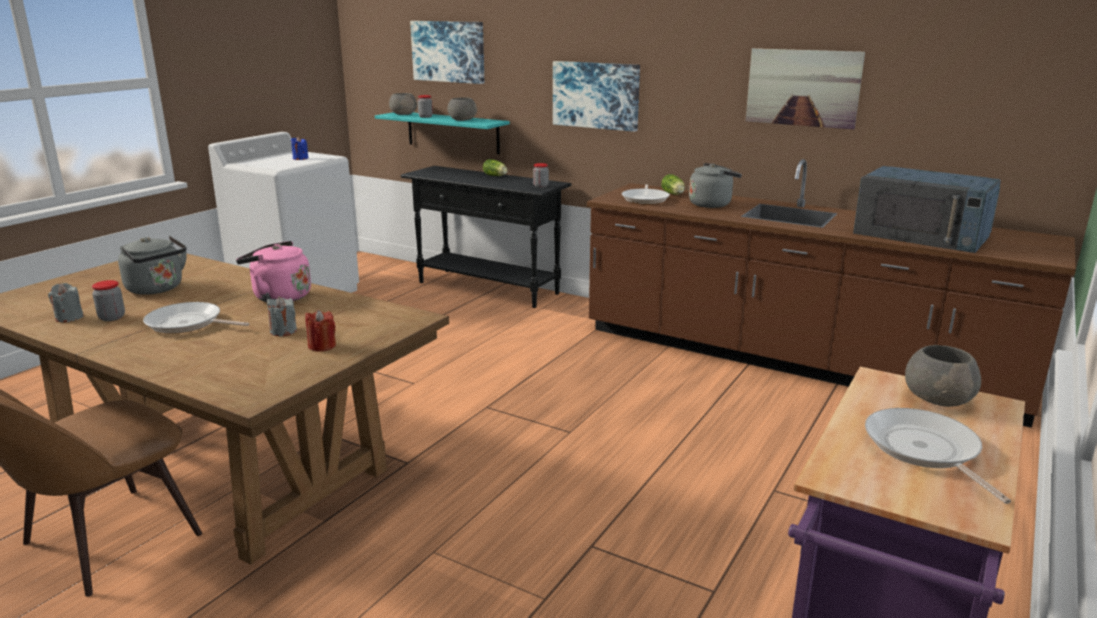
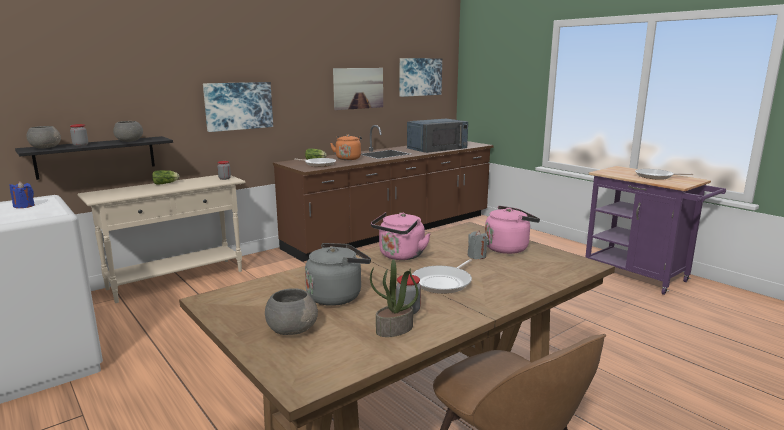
camera: 70 degrees left, 5 degrees down
(69, 318) = (394, 330): grey candle -> potted plant
(322, 346) = (508, 248): red candle -> pink kettle
(449, 51) = (84, 82): picture -> picture (419, 77)
(452, 132) = (96, 157): turquoise shelf -> black shelf
(488, 288) = (177, 280): black console table -> beige console table
(712, 204) = (348, 158): grey kettle -> orange kettle
(938, 399) = (617, 170): grey bowl -> grey bowl (291, 329)

